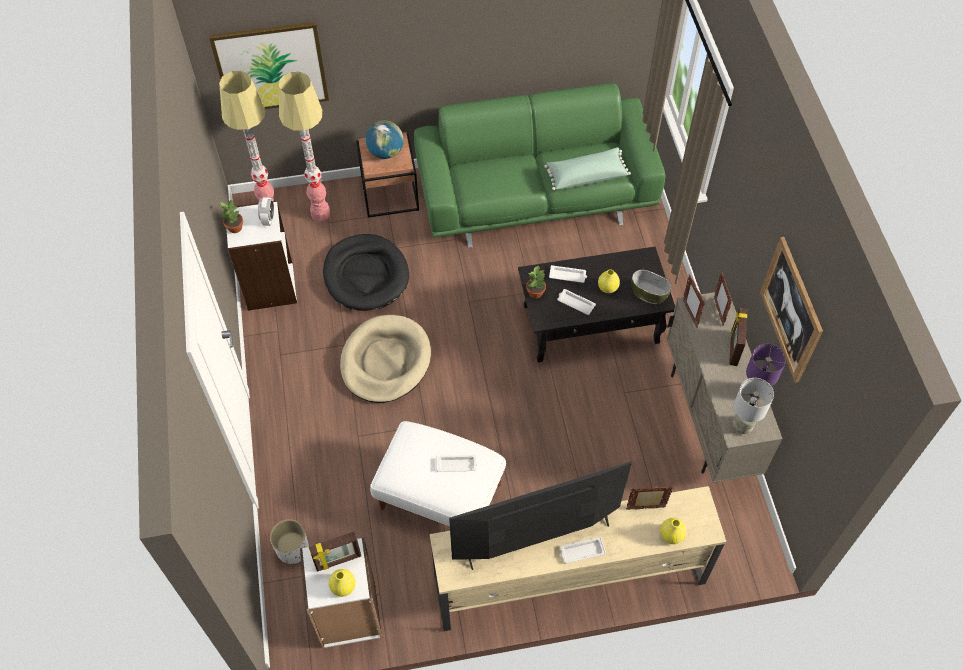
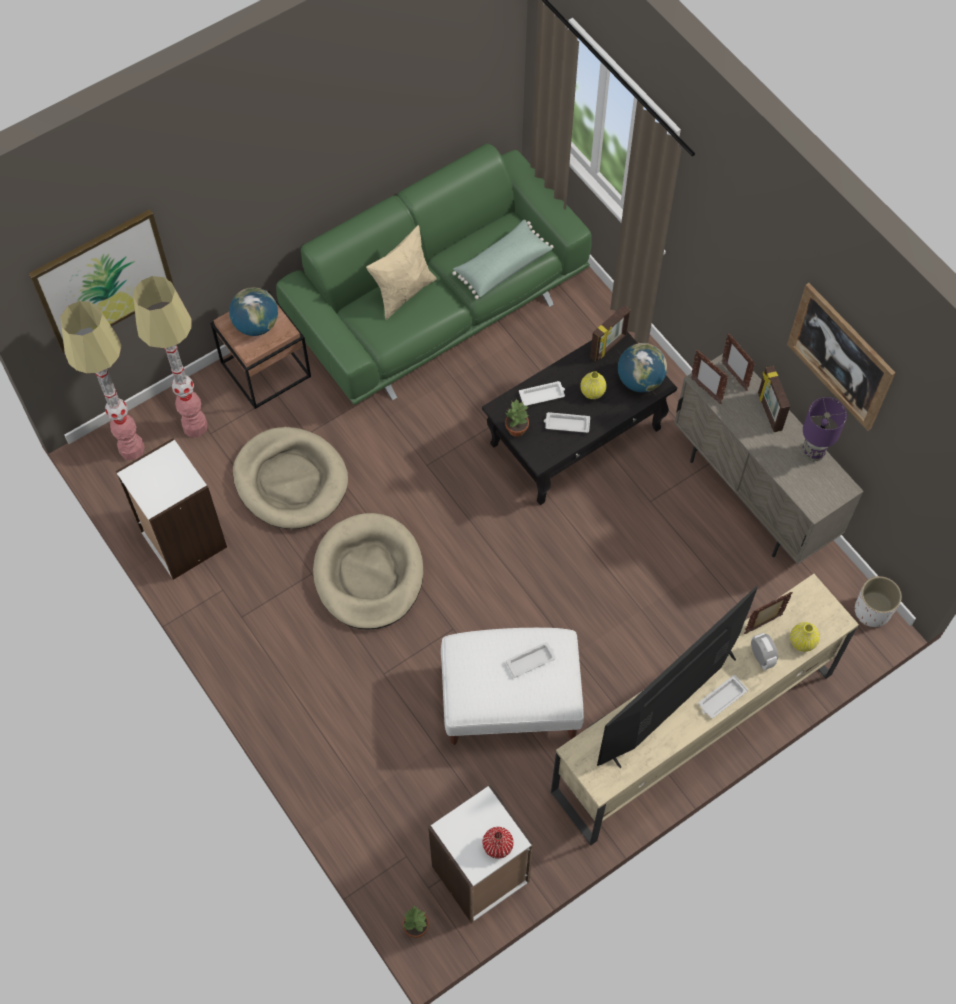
camera: 25 degrees left, 5 degrees up
(234, 227) = (142, 491): potted plant -> potted plant (415, 927)
(268, 219) = (177, 465): alarm clock -> alarm clock (761, 657)
(293, 549) = (380, 831): white planter -> white planter (872, 611)
(338, 561) = (477, 821): picture frame -> picture frame (608, 346)
(343, 587) = (497, 846): yellow vase -> red vase
(366, 275) = (291, 480): black dog bed -> beige dog bed
(504, 168) = (403, 292): none -> beige pillow
(649, 293) = (640, 380): bowl -> globe
(742, 426) = (817, 495): grey table lamp -> none

